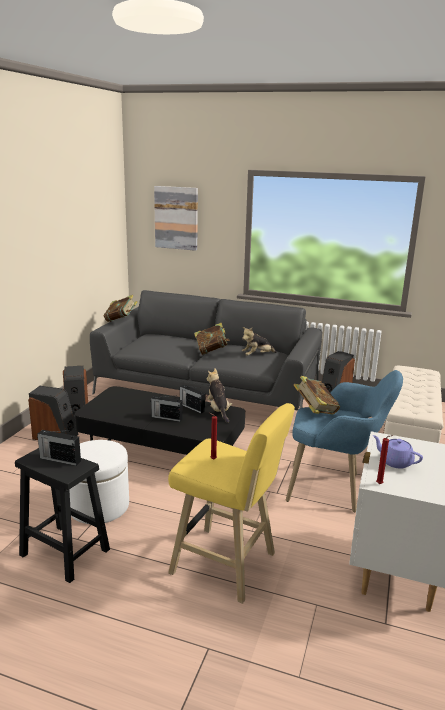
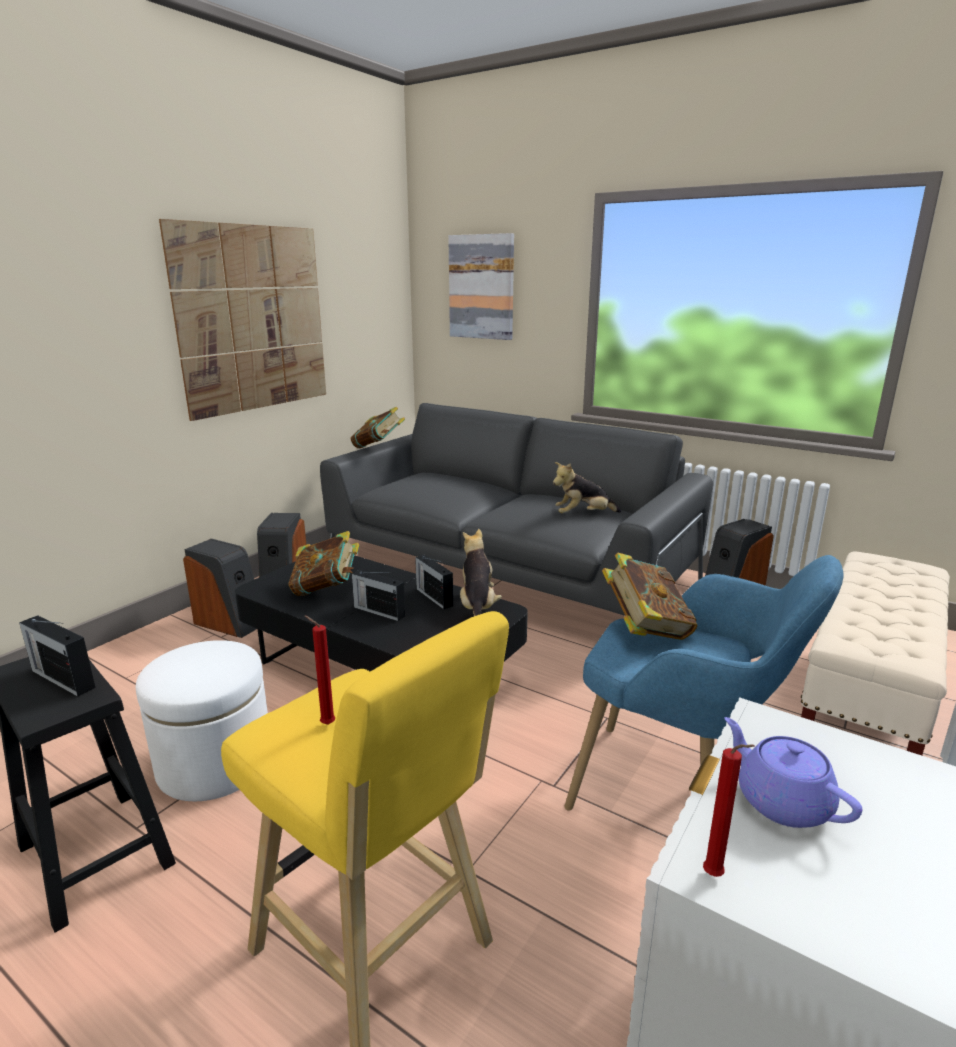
camera: 15 degrees right, 0 degrees up
(51, 247) = (253, 319): none -> picture
(211, 351) = (507, 503): book -> book (326, 589)

